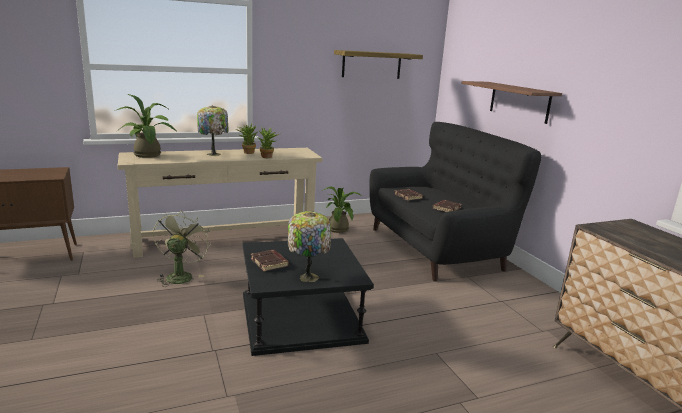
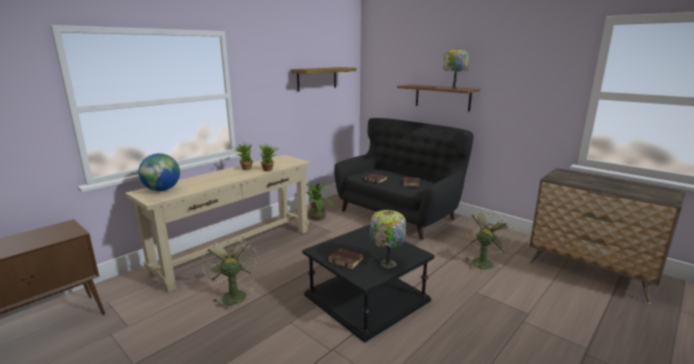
camera: 25 degrees left, 0 degrees up
(148, 156) = (162, 190): potted plant -> globe
(214, 154) = (219, 175): table lamp -> table lamp (454, 88)
(486, 325) = (482, 261): none -> green fan

